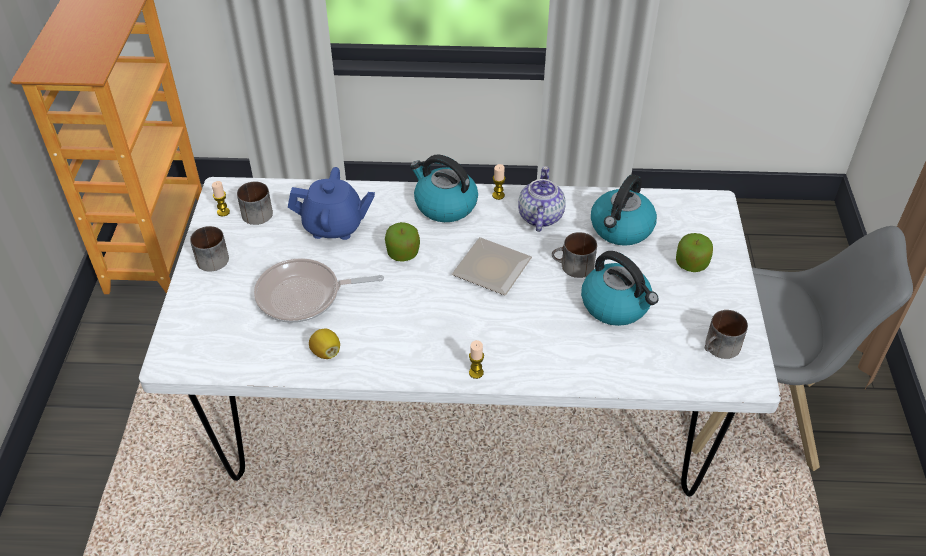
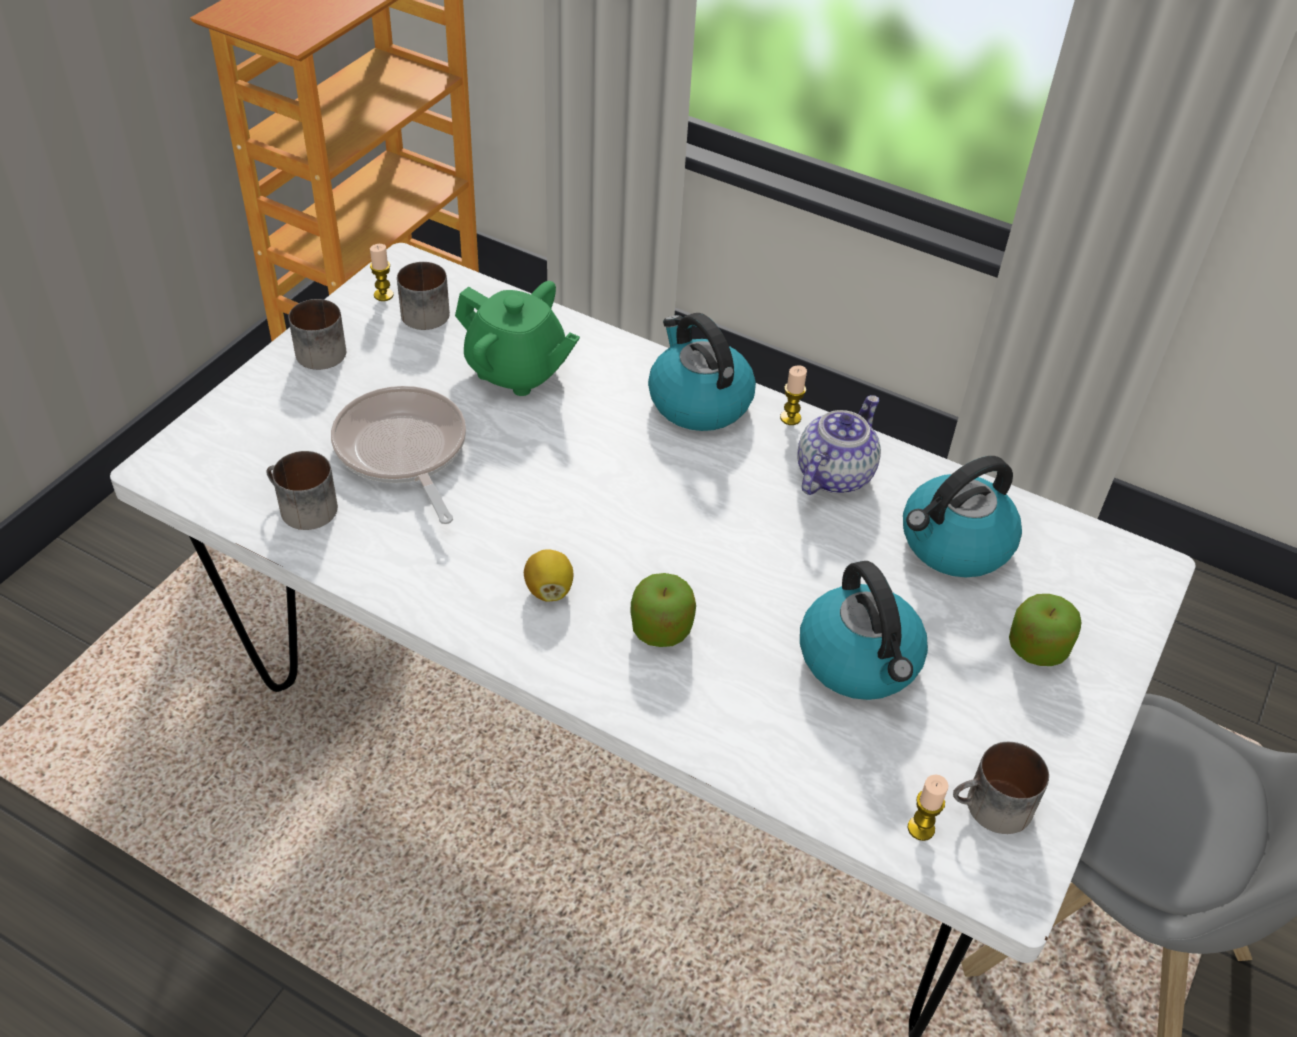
camera: 25 degrees right, 0 degrees up
(304, 296) = (403, 451): frying pan -> frying pan turned 45 degrees clockwise
(326, 352) = (373, 542): lemon -> lemon (549, 589)
(334, 226) = (517, 371): blue teapot -> green teapot
(403, 253) = (585, 447): apple -> apple (661, 629)
(476, 372) = (563, 668): candle -> candle (921, 828)
(491, 267) = (701, 519): plate -> none
(573, 267) = (831, 572): mug -> mug (301, 508)

